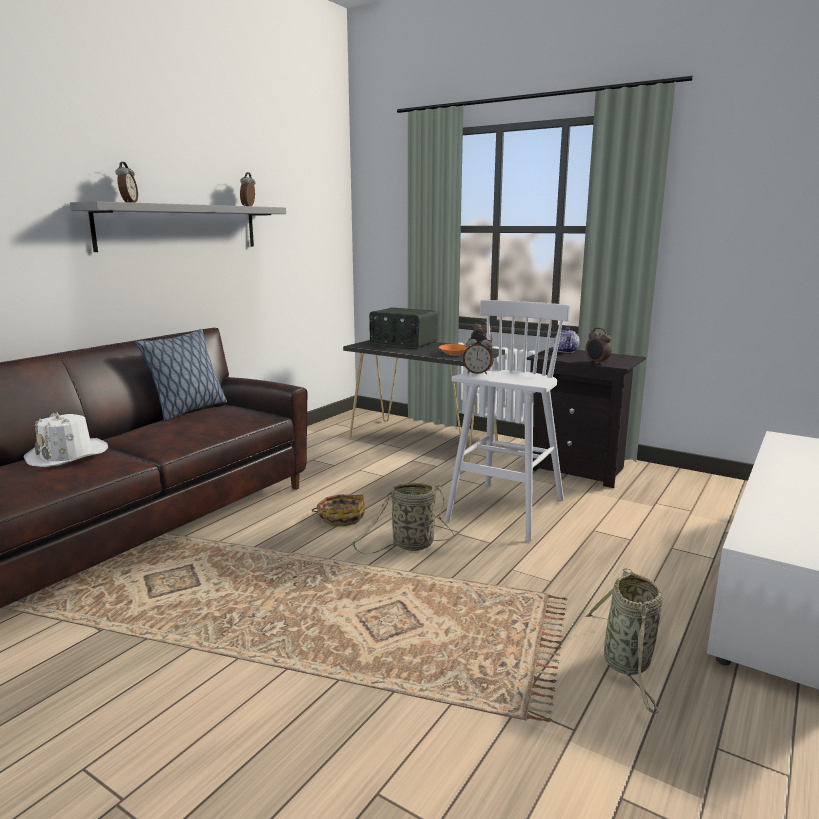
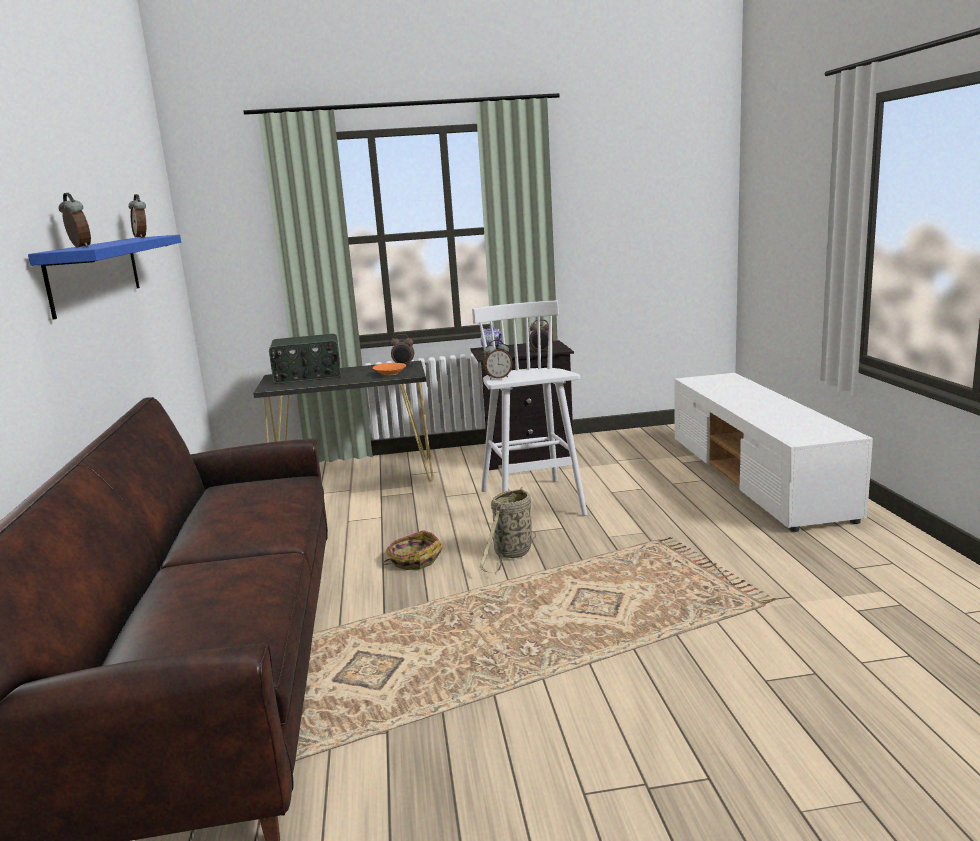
camera: 40 degrees left, 0 degrees up
(67, 455) = (202, 576): white hat -> none
(180, 227) = (96, 273): grey shelf -> blue shelf
(188, 410) = (200, 501): pillow -> none
(627, 665) = (760, 554): basket -> none

